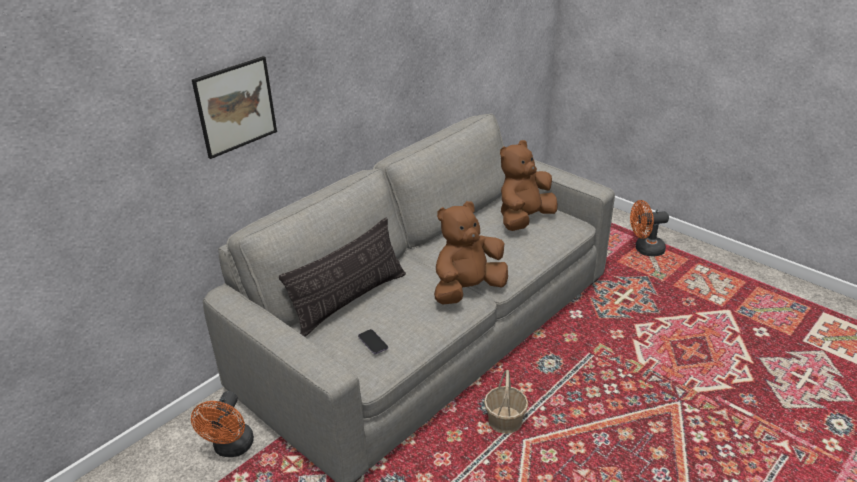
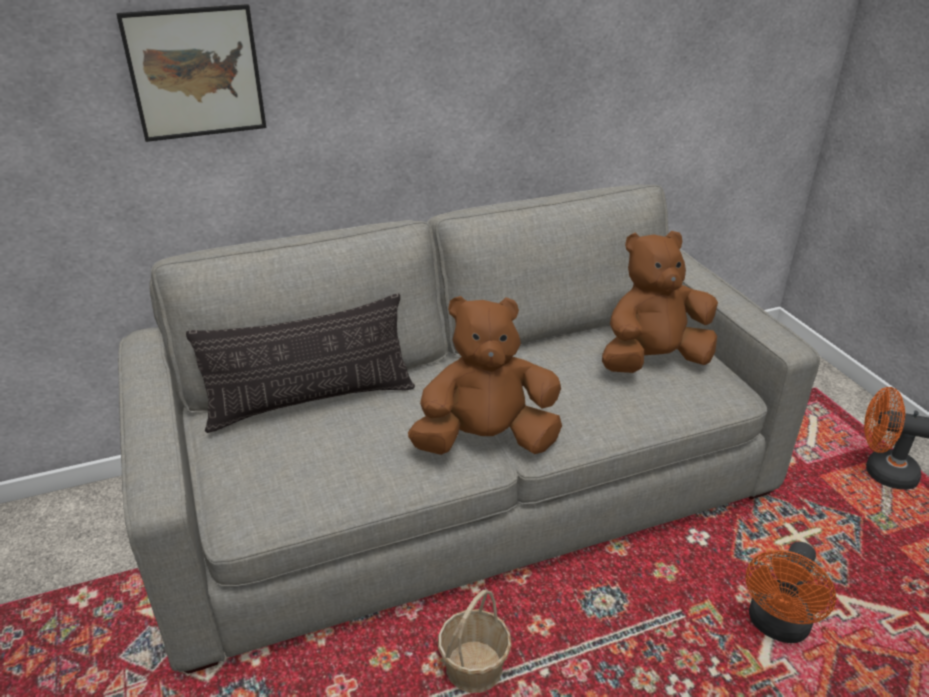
camera: 25 degrees right, 0 degrees up
(231, 448) = (109, 550): orange fan -> orange fan (776, 626)
(373, 342) = (285, 472): phone -> none

